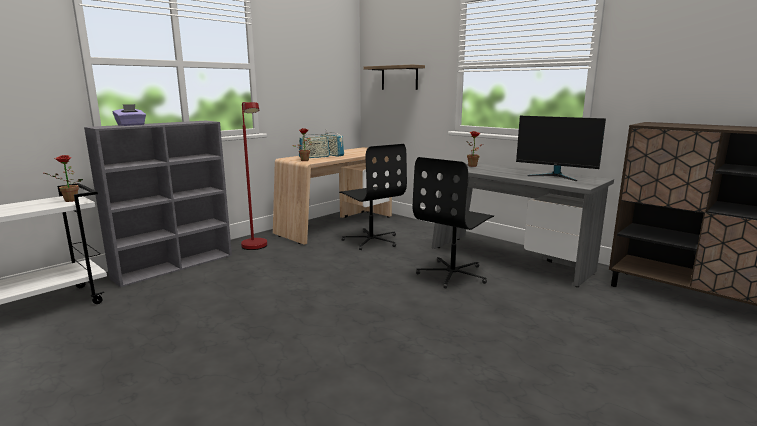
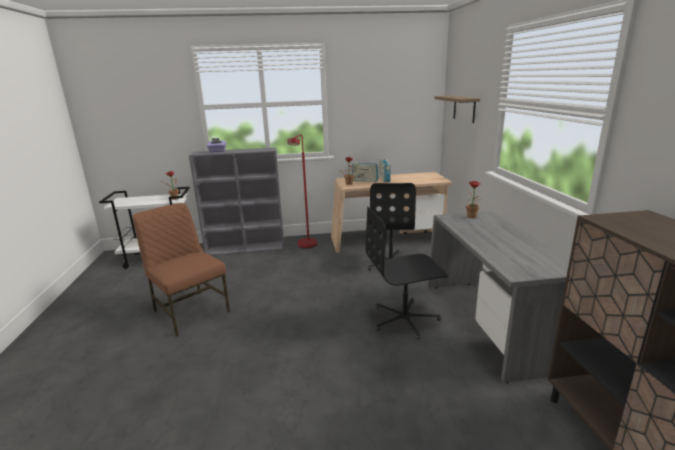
camera: 40 degrees right, 5 degrees up
(209, 342) = (190, 311): none -> brown chair
(555, 176) = (523, 251): monitor -> none

